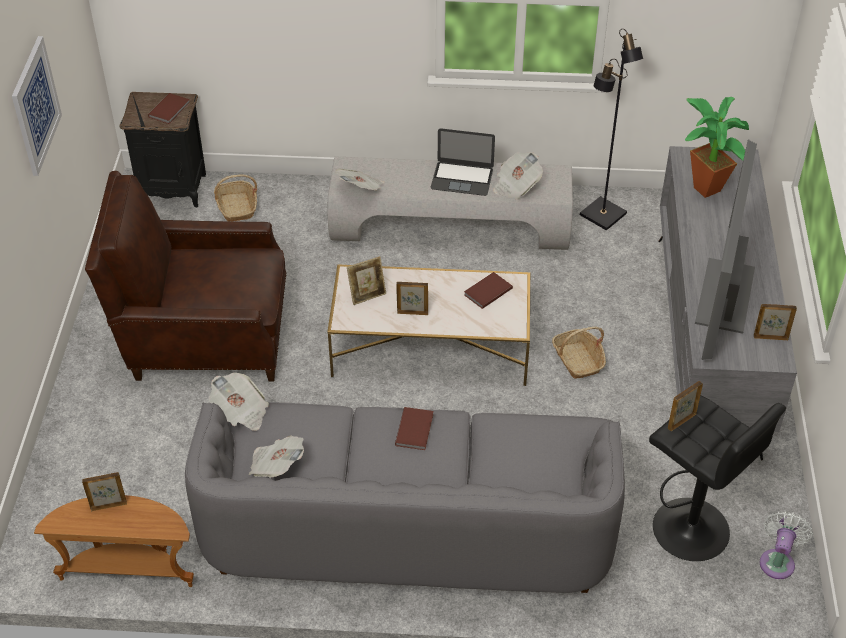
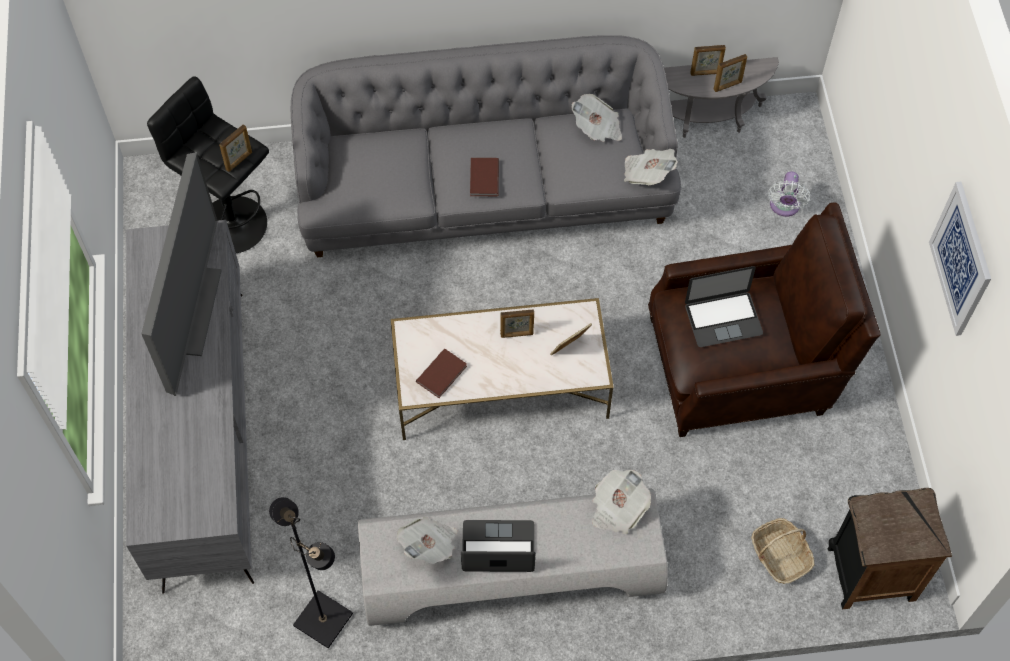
camera: 170 degrees right, 15 degrees up
(129, 568) = (708, 121): brown side table -> grey side table
(170, 110) = (883, 527): brown book -> none
(222, 278) = (723, 319): none -> laptop
(578, 360) = (343, 391): basket -> none
(706, 185) = (196, 469): potted plant -> none
(770, 337) = (146, 265): picture frame -> picture frame (705, 73)
(778, 561) = (158, 207): white fan -> white fan (784, 207)

